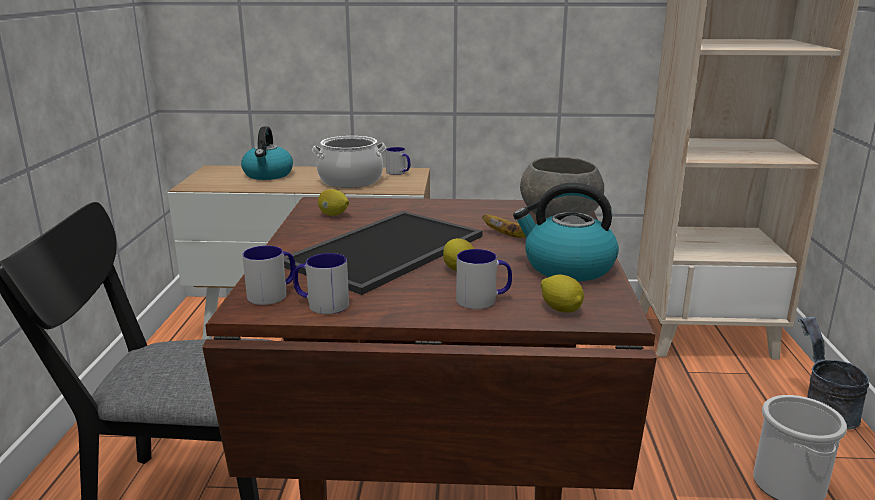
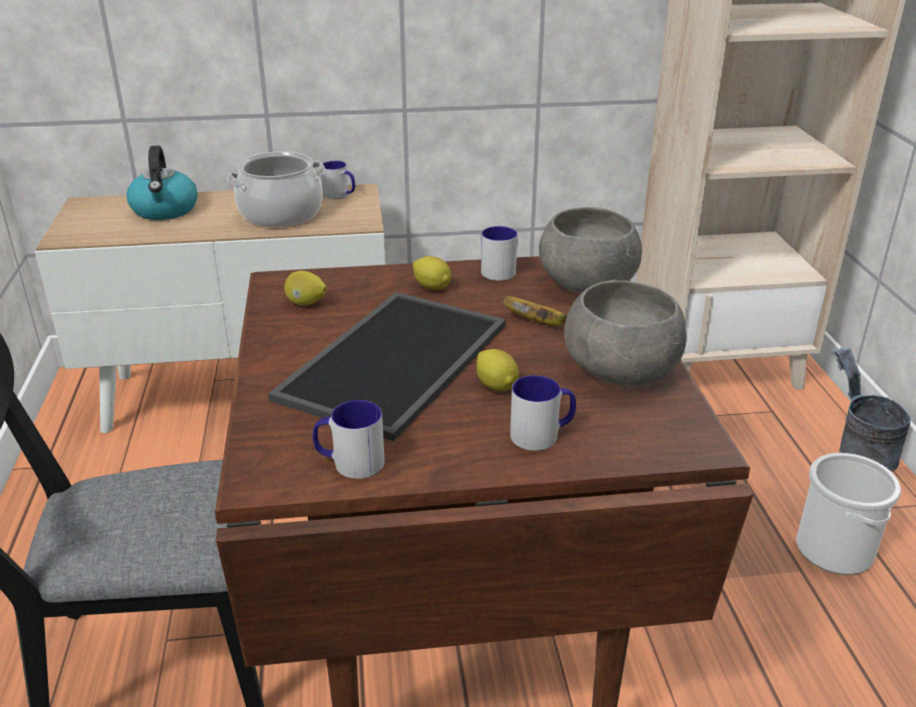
camera: 10 degrees left, 10 degrees up
(273, 294) = (282, 451): mug -> mug (502, 270)
(561, 309) = (636, 440): lemon -> lemon (432, 287)
(567, 267) = (622, 369): kettle -> grey bowl

